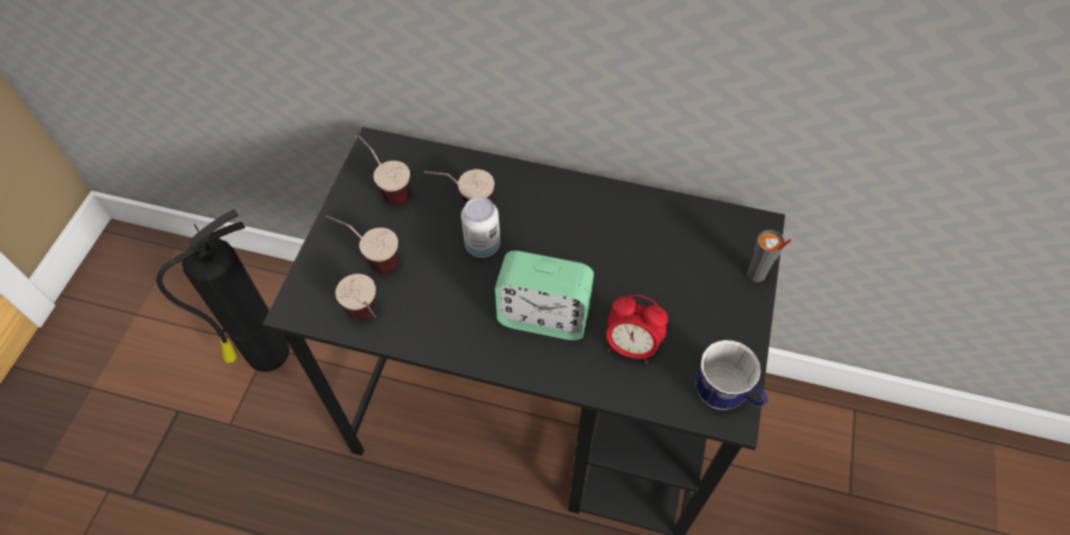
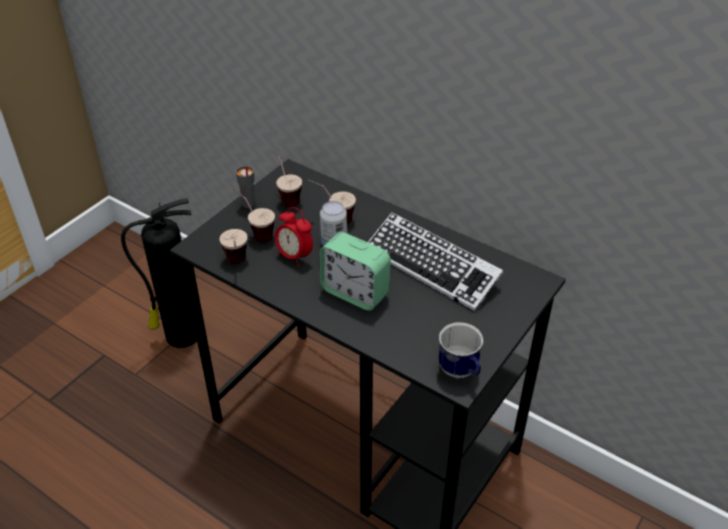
camera: 20 degrees right, 15 degrees down
(621, 246) = (431, 267): none -> keyboard
(631, 346) = (407, 325): alarm clock -> alarm clock (294, 256)
(756, 275) = (523, 308): grey cup -> grey cup (248, 204)

